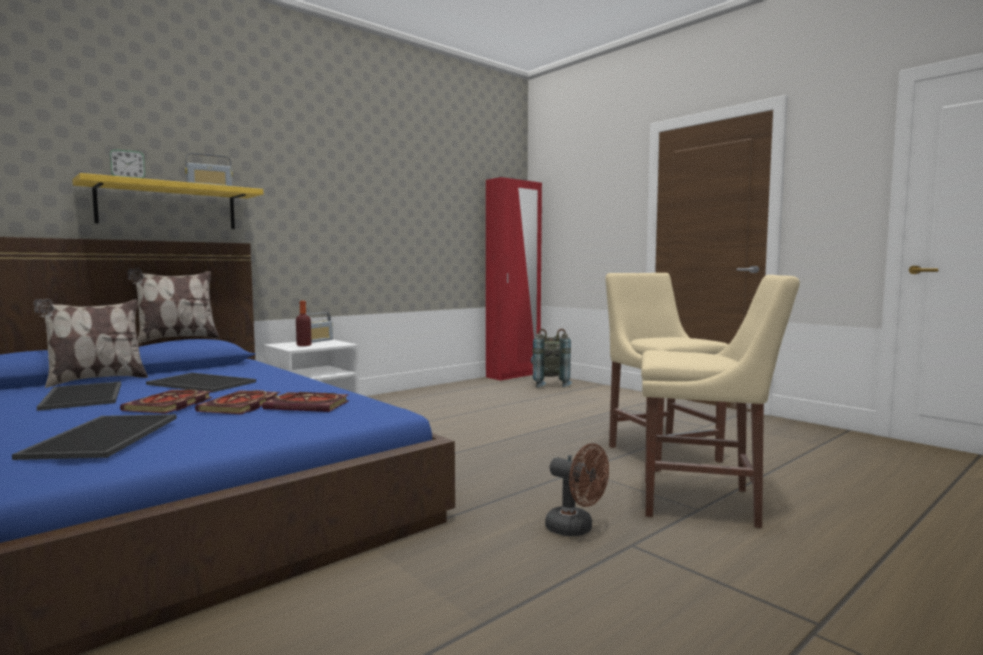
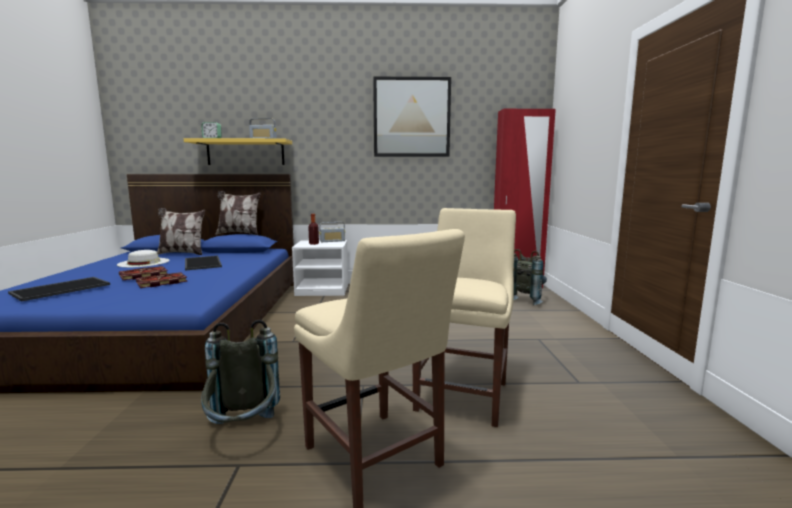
camera: 40 degrees right, 5 degrees up
(81, 396) = (144, 262): tray -> white hat
(310, 405) = (180, 289): book -> none
(401, 176) = (411, 117): none -> picture
(576, 529) = (243, 432): brown fan -> grey backpack

